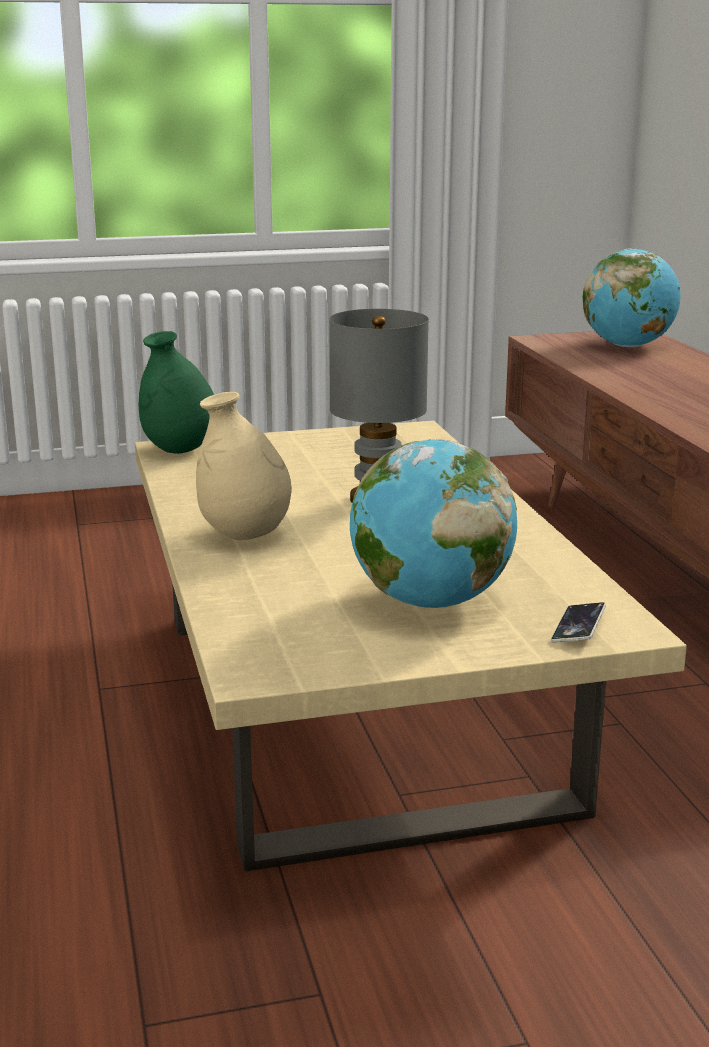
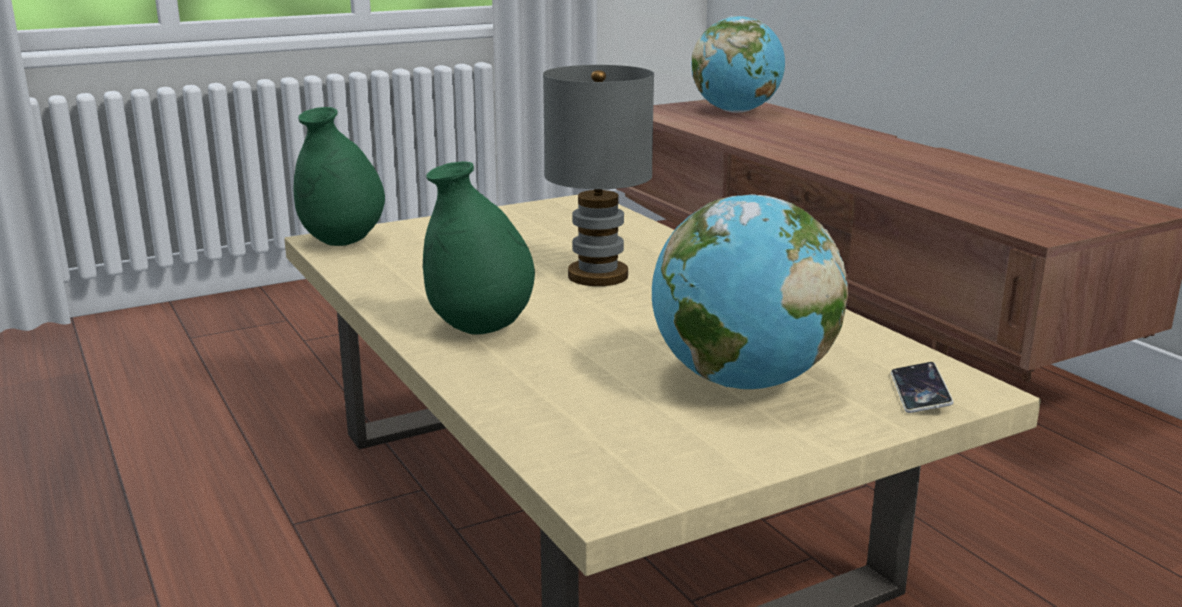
camera: 15 degrees left, 0 degrees up
(245, 535) = (480, 329): beige vase -> green vase

